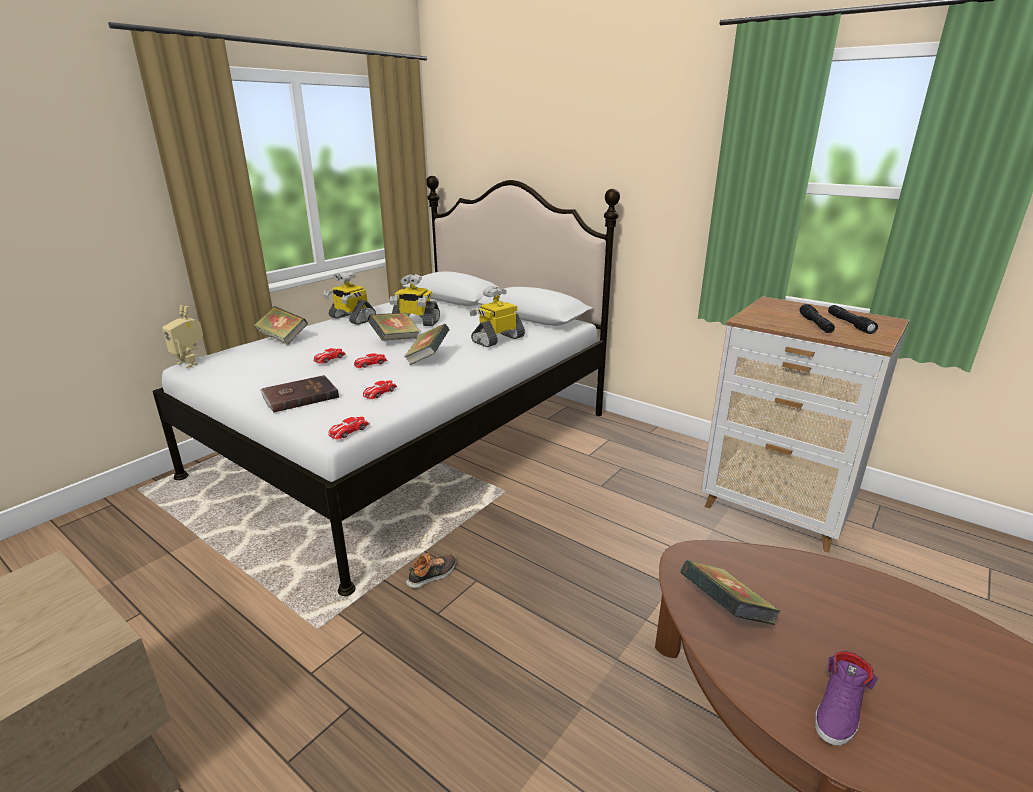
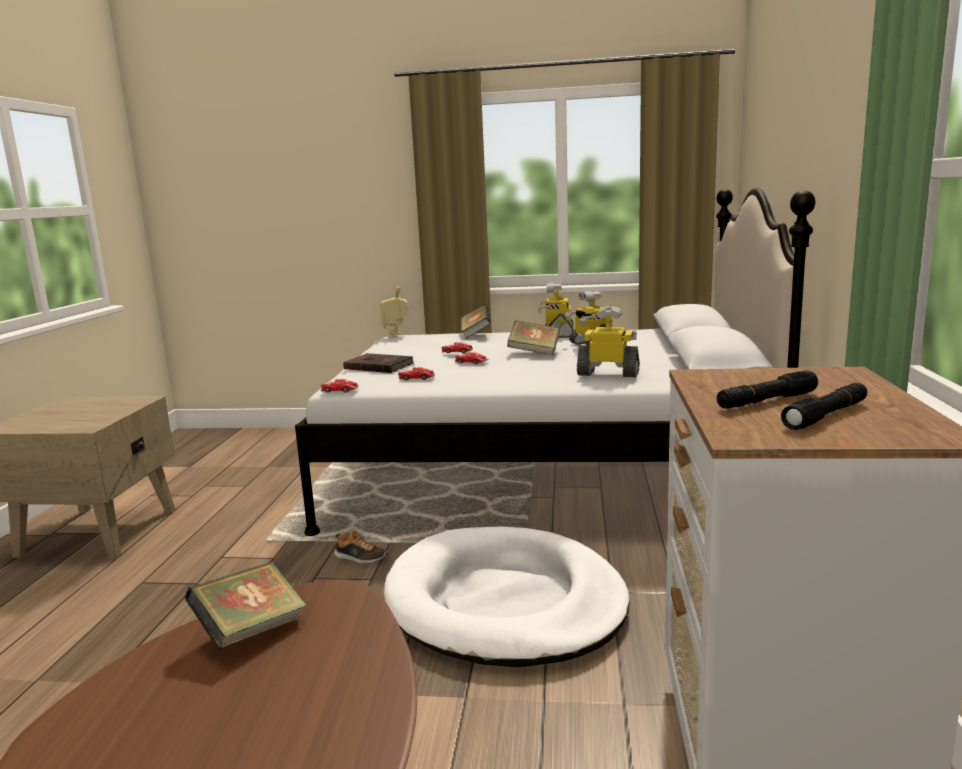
camera: 60 degrees right, 10 degrees down
(428, 358) = (512, 369): book -> none
(575, 529) = (505, 602): none -> white dog bed
(839, 710) = (114, 726): purple shoe -> none

